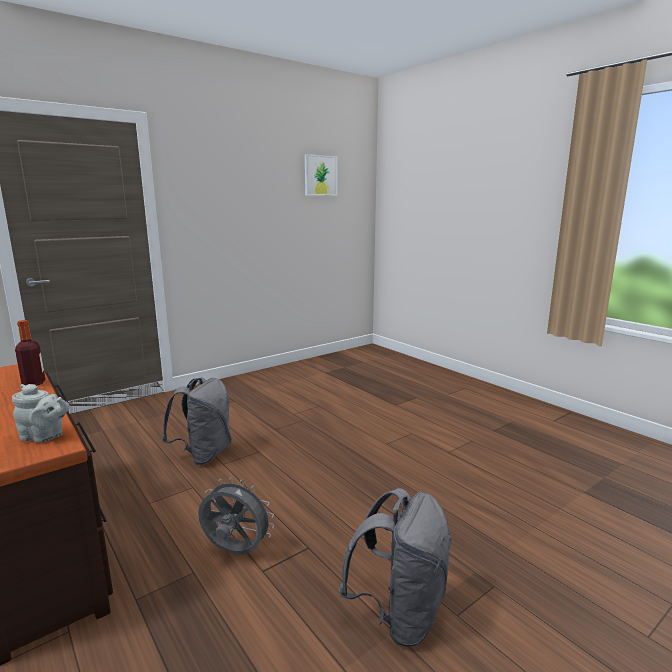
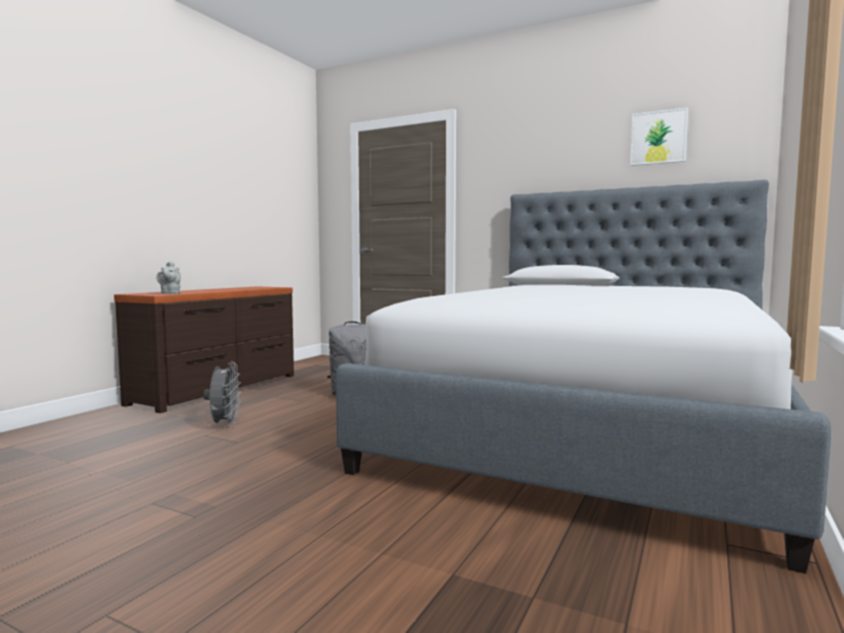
camera: 65 degrees right, 10 degrees down
(34, 383) = (250, 289): bottle -> none
(389, 395) = (590, 427): none -> bed
(399, 614) = (155, 481): grey backpack -> none

